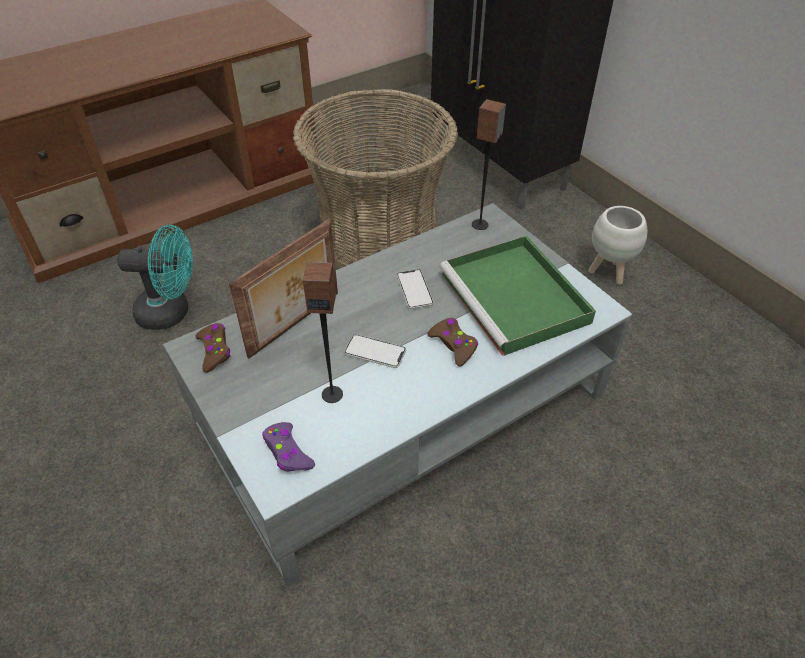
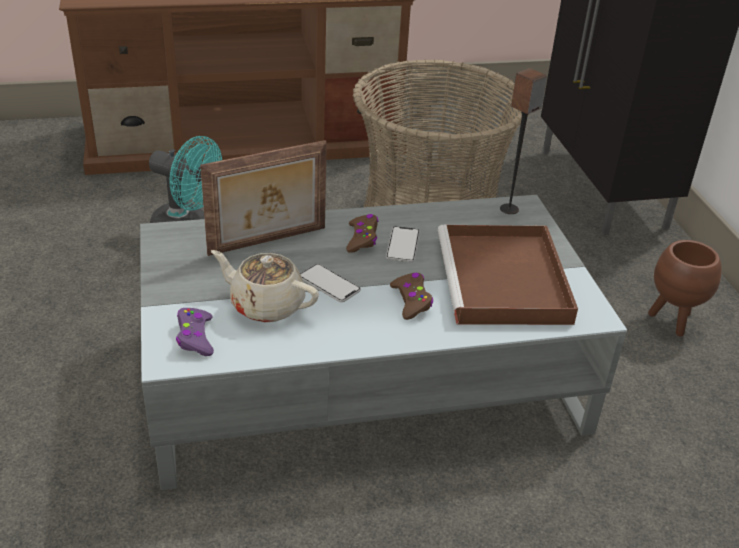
camera: 20 degrees right, 10 degrees down
(214, 351) = (181, 241): brown game controller -> brown game controller (362, 239)
(332, 394) = (266, 305): speaker -> beige teapot
(516, 299) = (504, 282): green tray -> brown tray
(608, 273) = (672, 322): white planter -> brown planter

